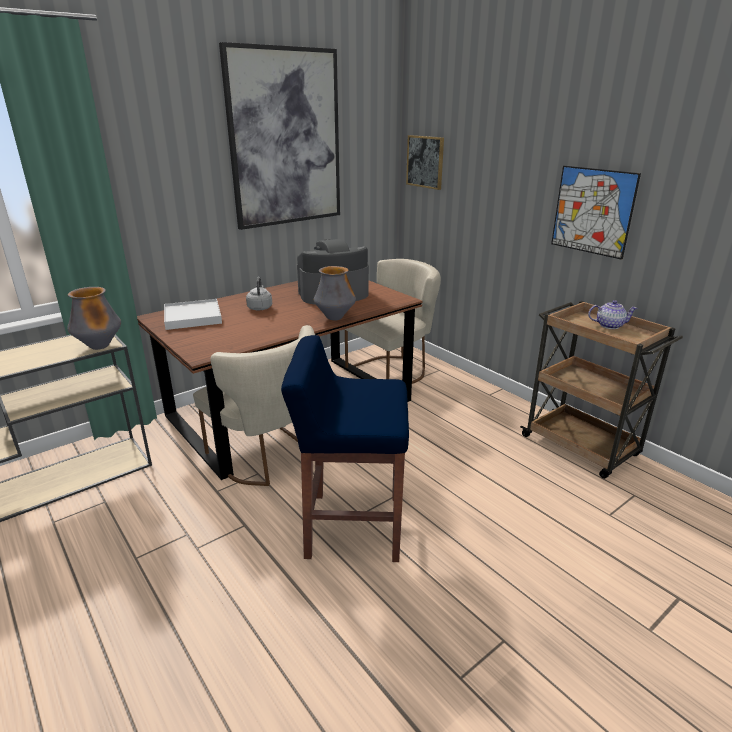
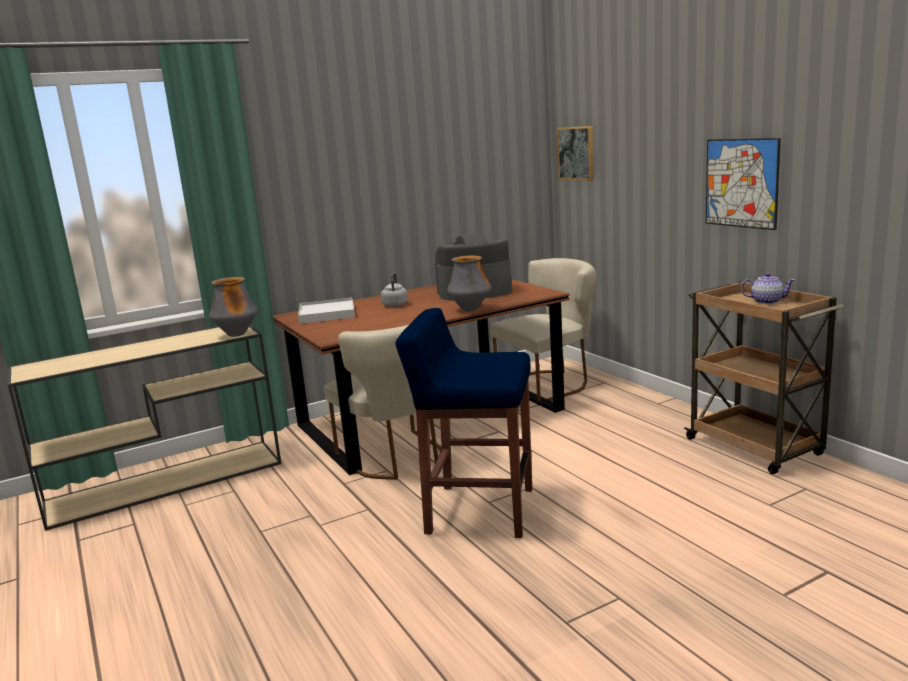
camera: 10 degrees right, 10 degrees down
(285, 139) = (423, 138): picture -> none

